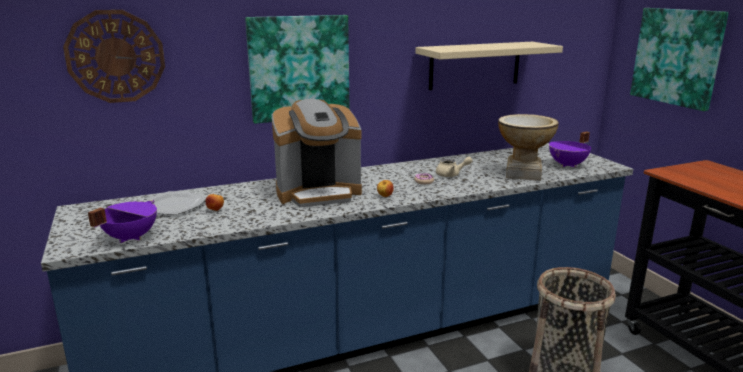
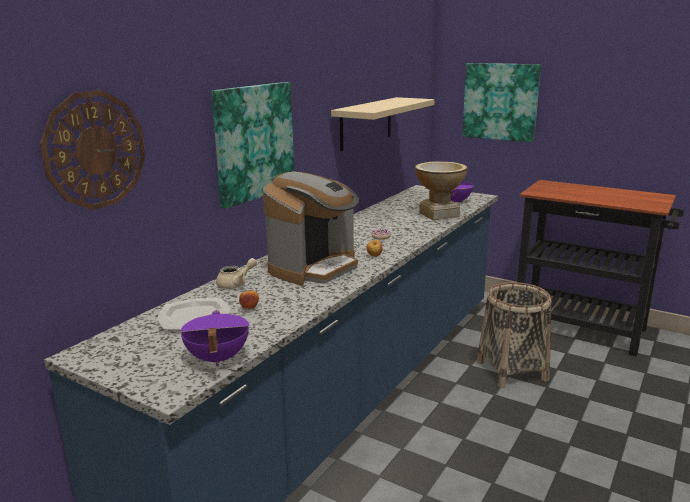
camera: 35 degrees left, 0 degrees up
(451, 175) = (390, 227): beige teapot -> beige teapot (236, 284)

